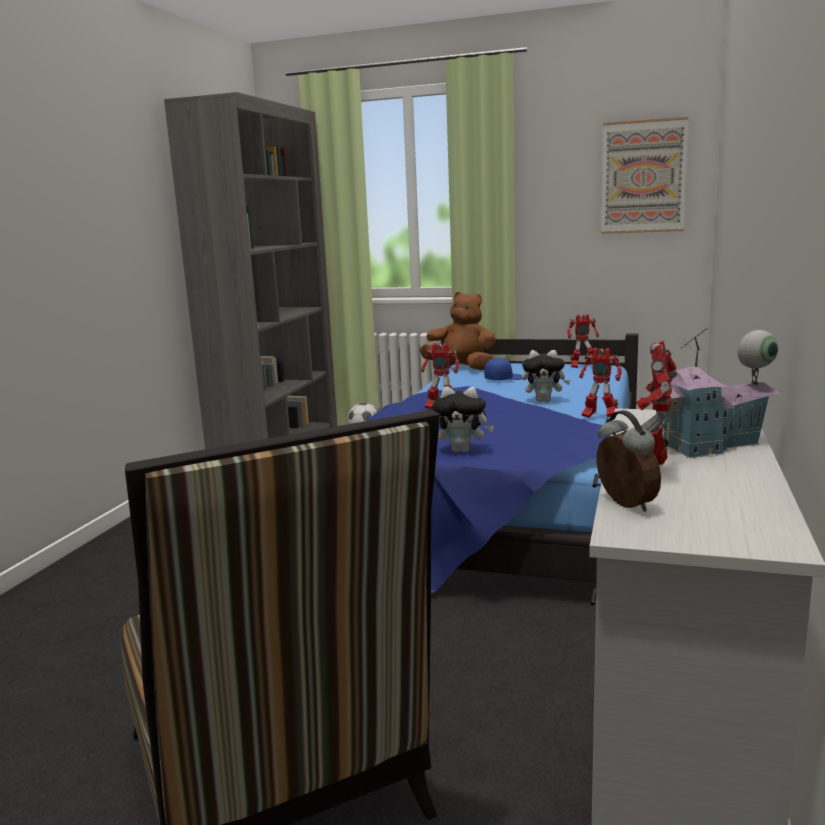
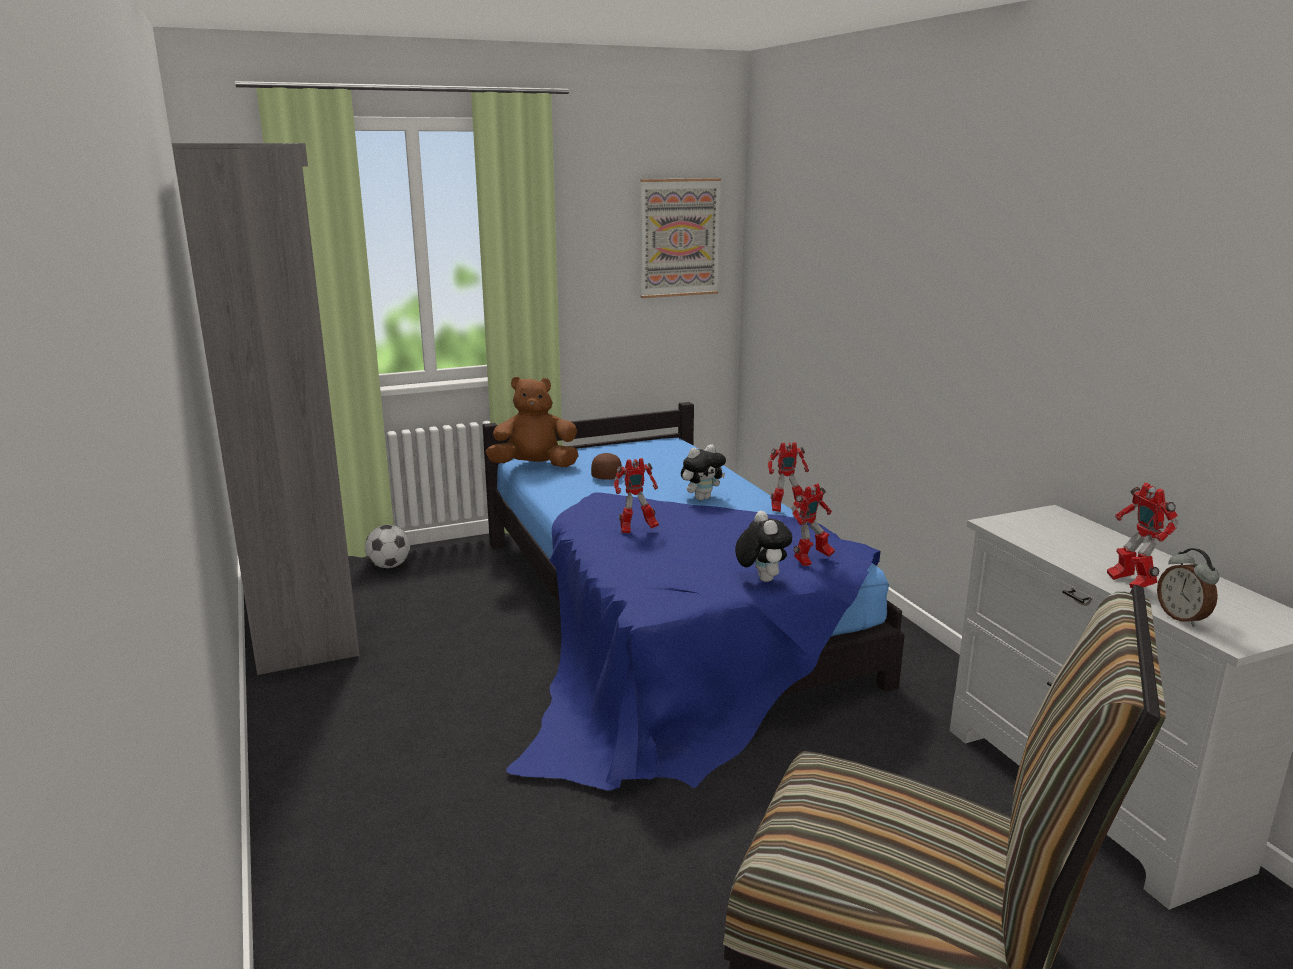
camera: 40 degrees left, 5 degrees up
(463, 450) = (761, 579): plush toy -> plush toy turned 75 degrees counterclockwise
(503, 379) = (609, 475): blue cap -> brown cap
(582, 366) = (653, 445): toy robot -> toy robot (811, 560)
(624, 505) = (1182, 618): alarm clock -> alarm clock turned 135 degrees counterclockwise
(712, 446) = (1106, 546): toy house -> none

